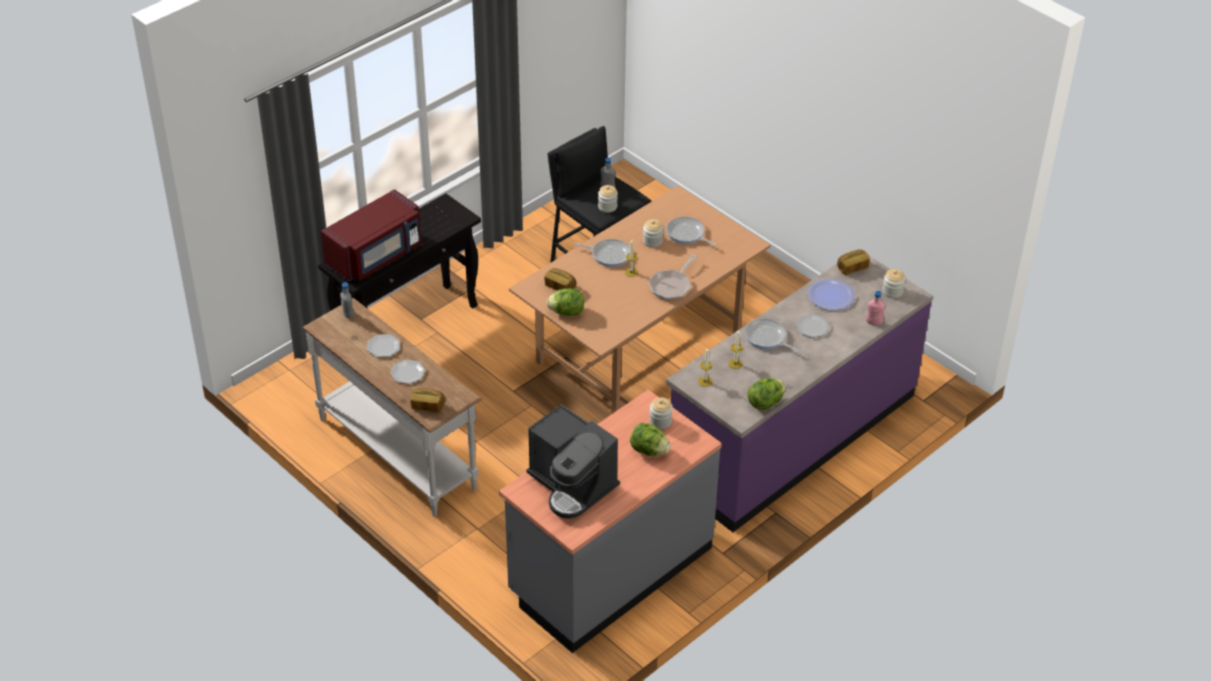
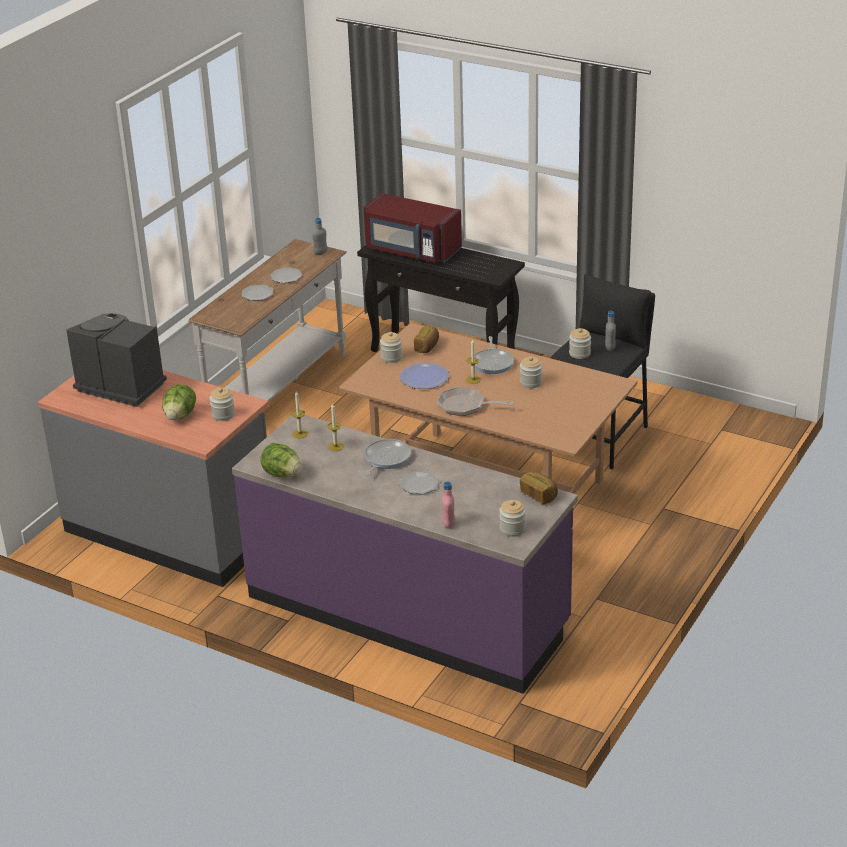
camera: 75 degrees right, 10 degrees down
(427, 406) = (219, 311): bread -> none
(567, 312) = (391, 357): lettuce -> jar
(572, 485) = (120, 386): coffee machine -> coffee machine turned 90 degrees clockwise
(687, 234) = (556, 400): frying pan -> none
(830, 296) = (480, 488): plate -> plate (424, 377)

